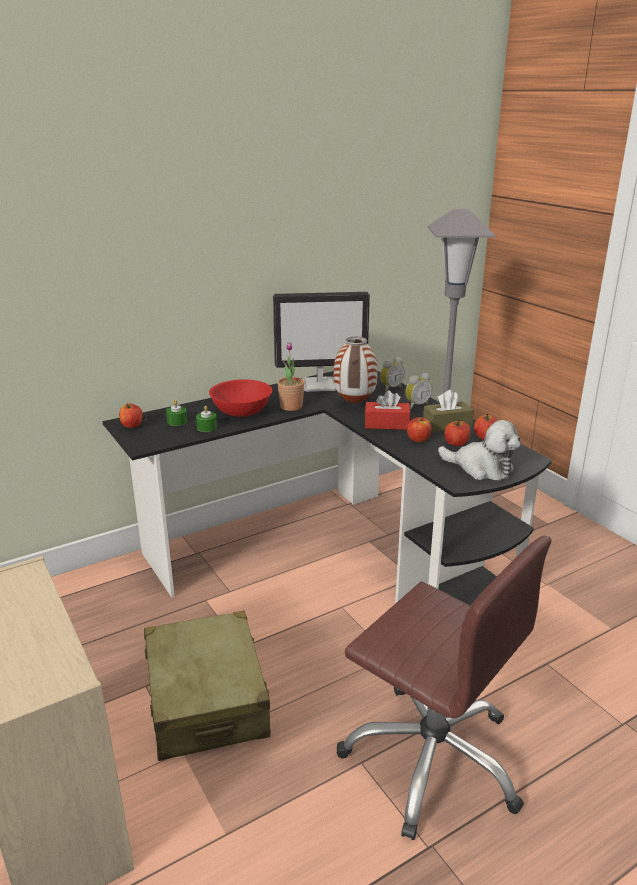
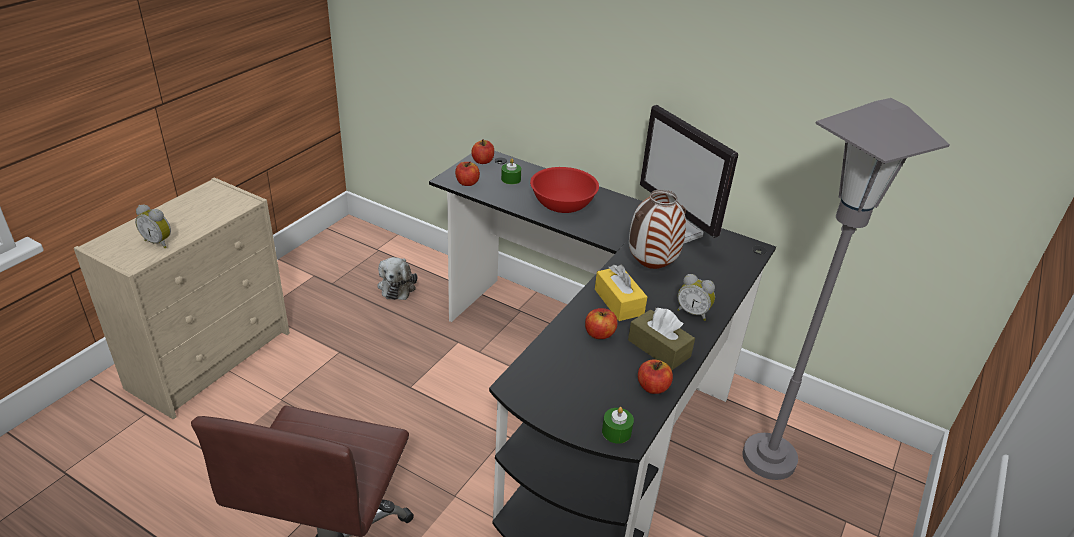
camera: 60 degrees right, 10 degrees up
(206, 700) = (339, 391): beige suitcase -> none
(207, 427) = (512, 197): green candle -> green candle (616, 432)
(291, 406) = (602, 229): potted plant -> none
(387, 424) = (618, 302): red tissue box -> yellow tissue box
(390, 388) = (723, 282): alarm clock -> alarm clock (159, 242)
(456, 443) = (614, 366): apple -> apple (467, 183)
(481, 468) = (564, 398): plush toy -> plush toy (397, 286)

